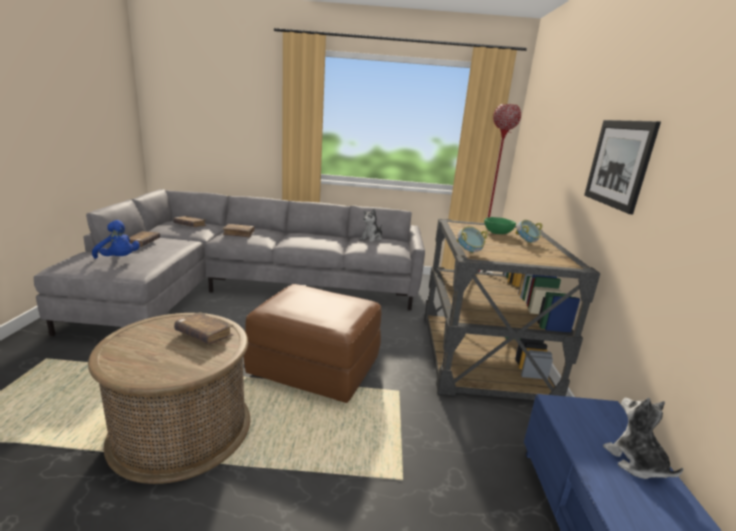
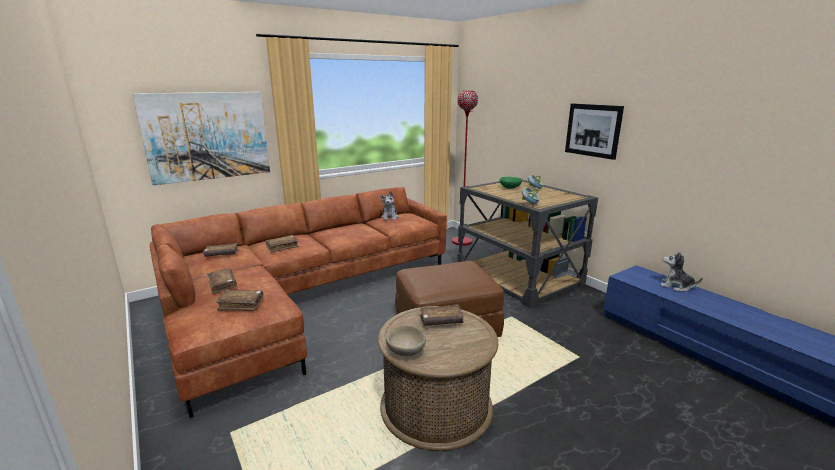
camera: 35 degrees left, 0 degrees up
(119, 259) = (241, 304): blue plush toy -> brown book
(120, 343) = (405, 351): none -> beige bowl
(226, 123) = (207, 136): none -> picture
(250, 289) = (302, 297): grey sofa -> brown sofa

